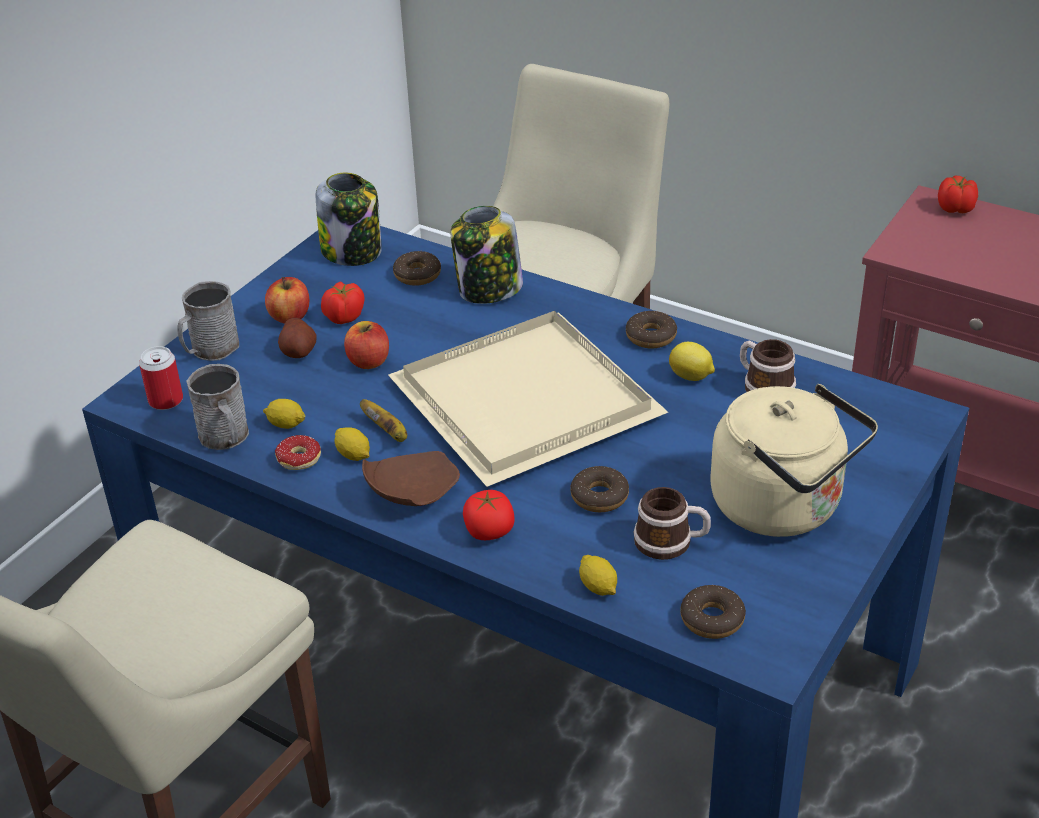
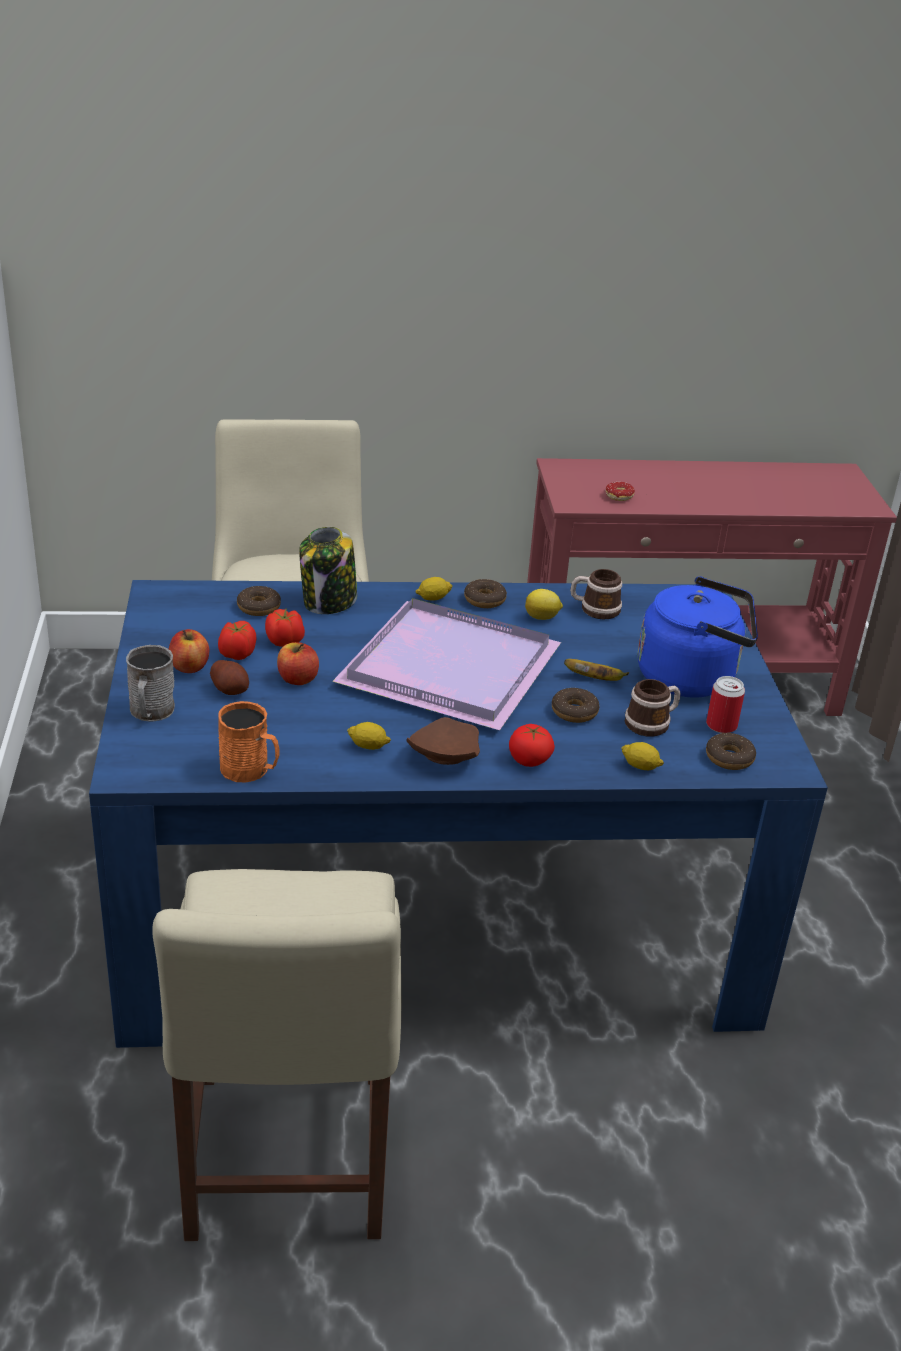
camera: 40 degrees left, 5 degrees down
(166, 400) = (160, 761): can -> can (721, 725)
(226, 438) = (250, 770): grey mug -> orange mug
(286, 424) = (287, 744): lemon -> lemon (433, 598)
(297, 464) = (333, 768): donut -> donut (622, 498)
(353, 251) = (182, 605): jar -> none
(388, 432) = (375, 722): banana -> banana (595, 679)
(520, 400) = (445, 669): beige tray -> purple tray
(783, 507) = (692, 677): beige kettle -> blue kettle
(956, 209) = (577, 468): tomato -> tomato (285, 641)

